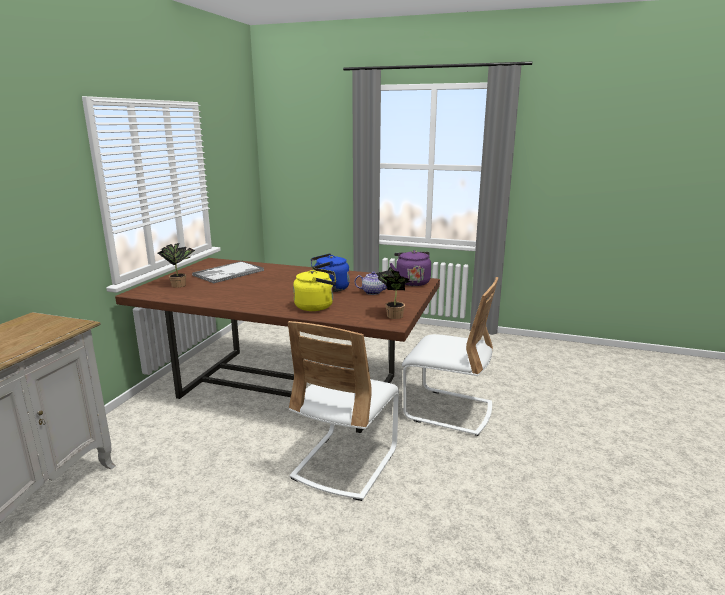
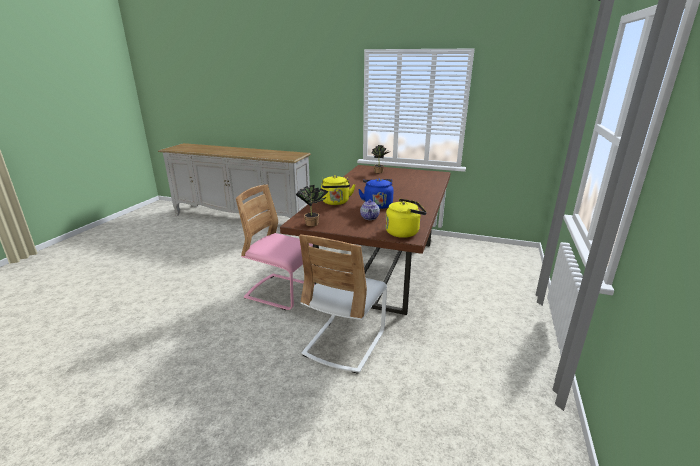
camera: 90 degrees right, 5 degrees up
(228, 273) = (409, 179): tray -> none
(345, 463) = (282, 292): white chair -> pink chair
(412, 282) = (404, 232): purple kettle -> yellow kettle

